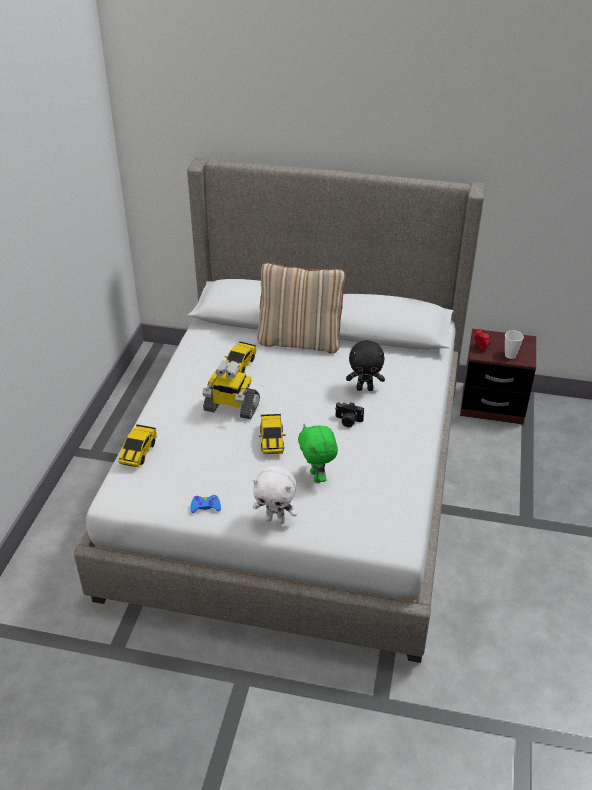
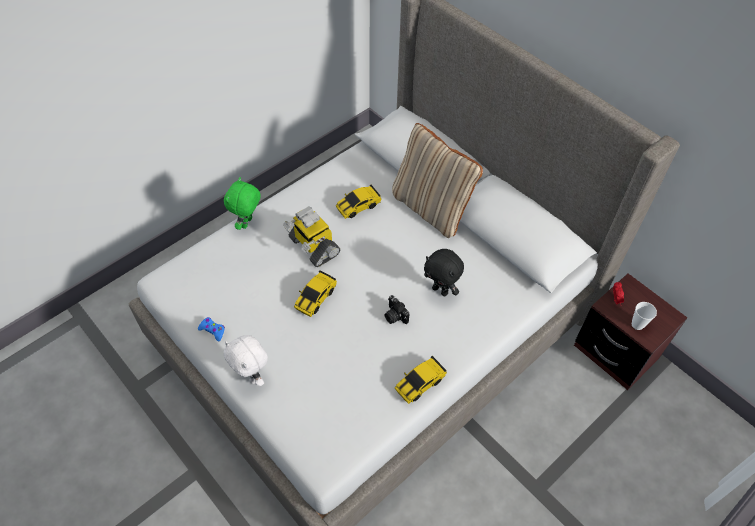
camera: 35 degrees right, 15 degrees up
(138, 452) = (210, 249): toy car -> toy car (420, 383)
(317, 477) = (319, 356): green plush toy -> green plush toy (247, 223)

